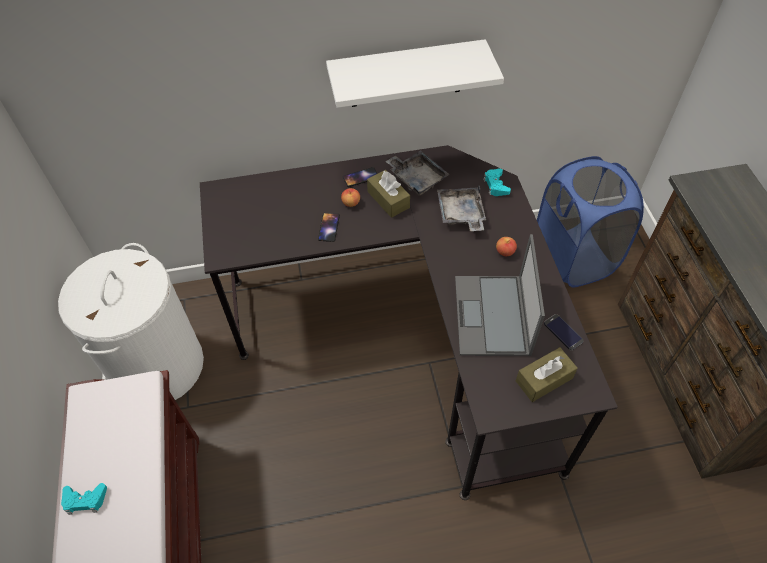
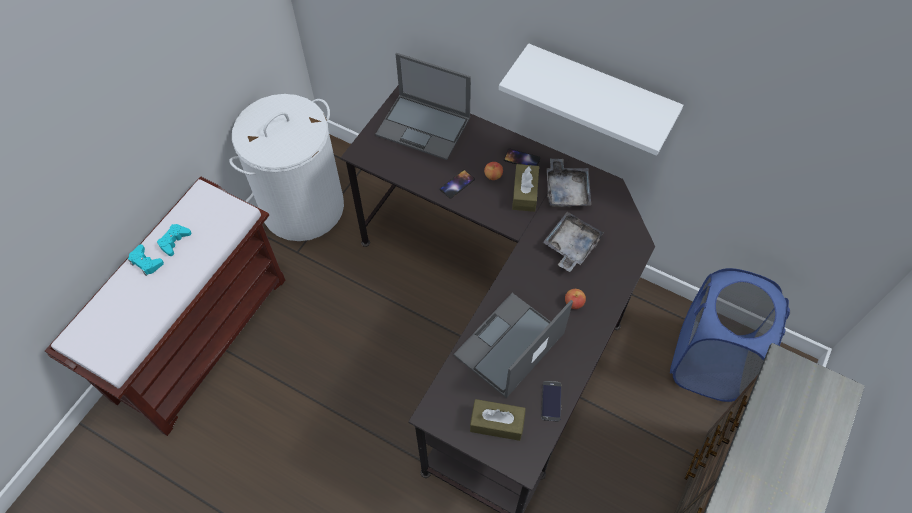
camera: 40 degrees right, 5 degrees up
(256, 202) = (424, 127): none -> laptop
(495, 185) = (626, 242): turquoise game controller -> turquoise game controller (174, 241)

